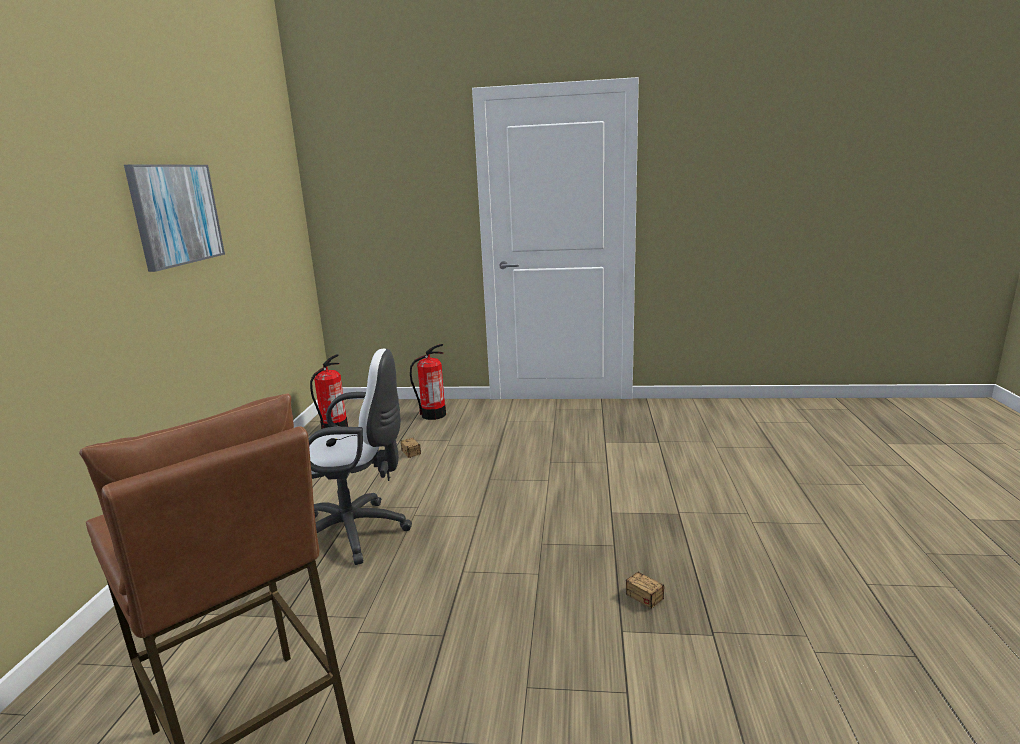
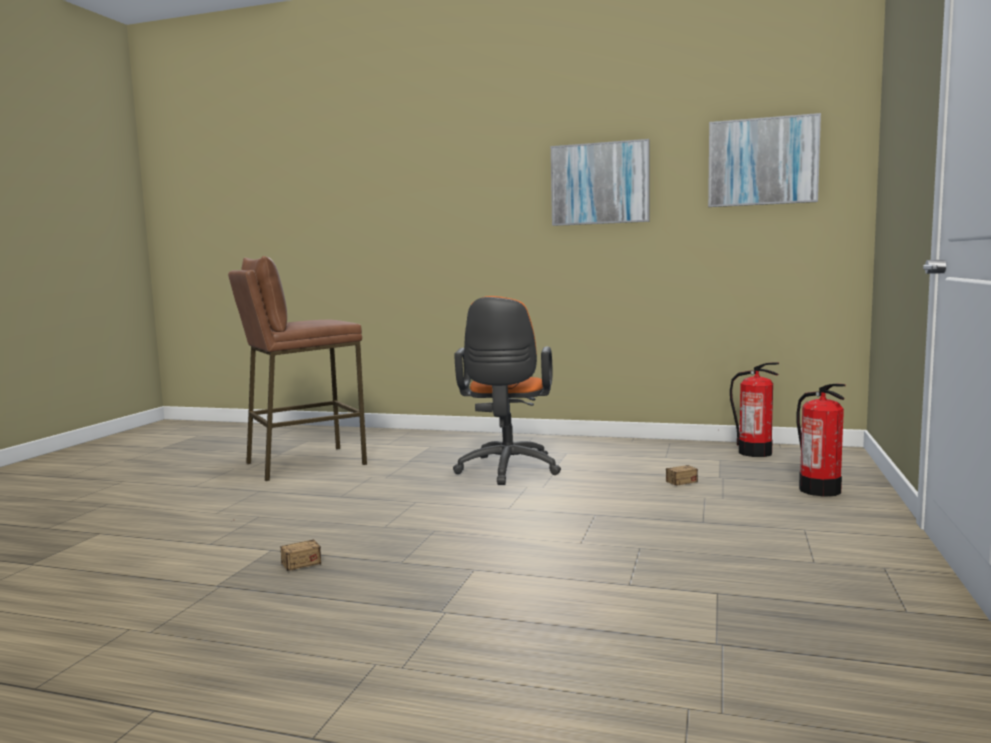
camera: 100 degrees right, 10 degrees down
(264, 193) = (762, 162): none -> picture
(357, 532) = (507, 471): white office chair -> orange office chair

